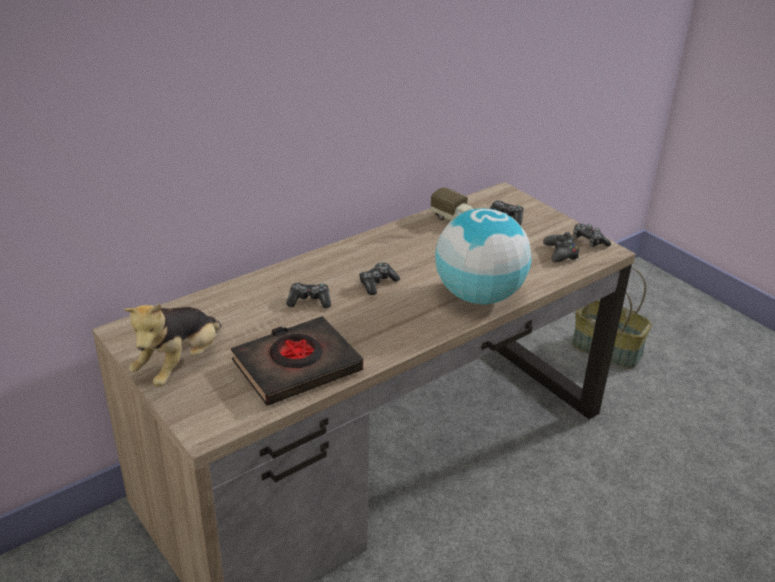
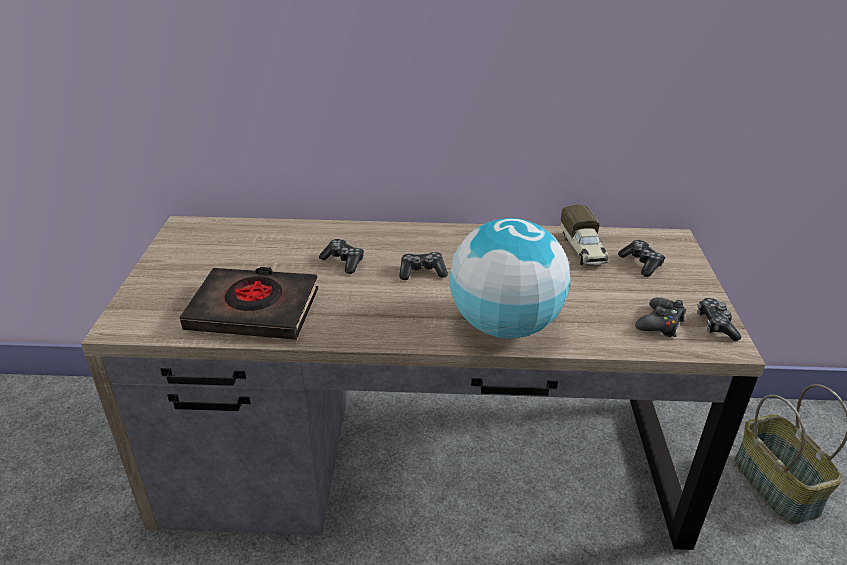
camera: 40 degrees right, 0 degrees up
(180, 364) = (180, 267): plush toy -> none

